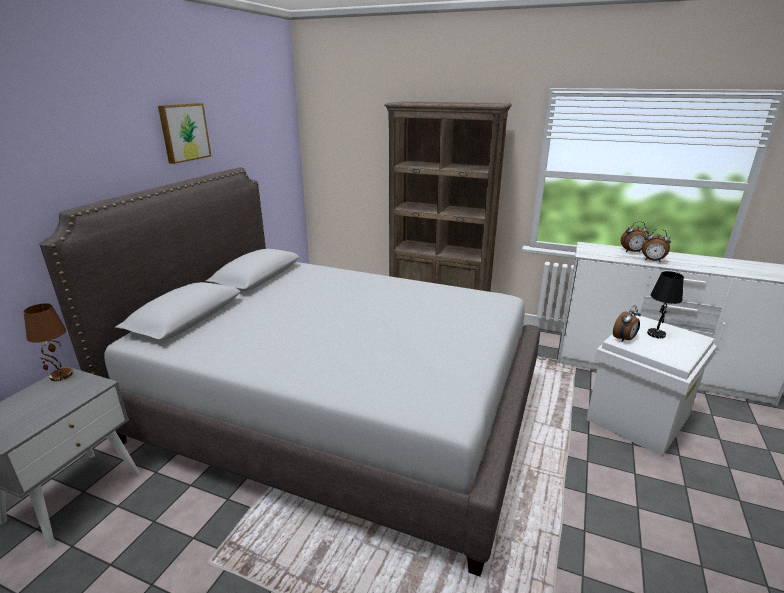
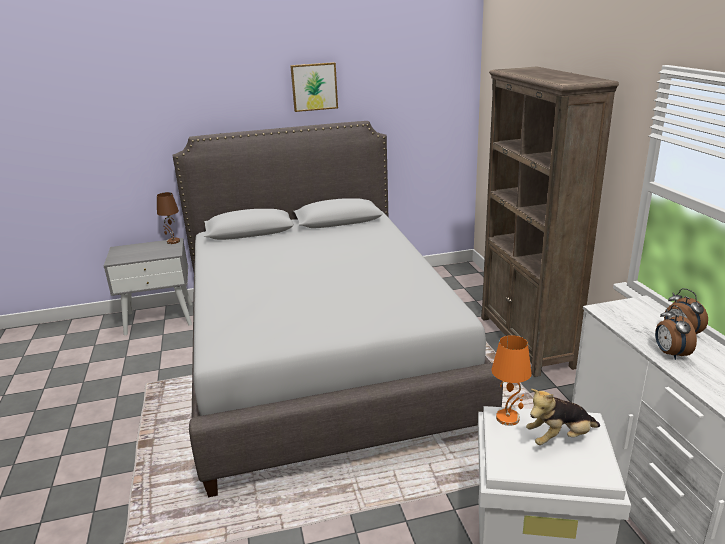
camera: 55 degrees right, 0 degrees up
(624, 339) = (508, 418): alarm clock -> orange table lamp
(656, 334) = (560, 438): black table lamp -> plush toy

